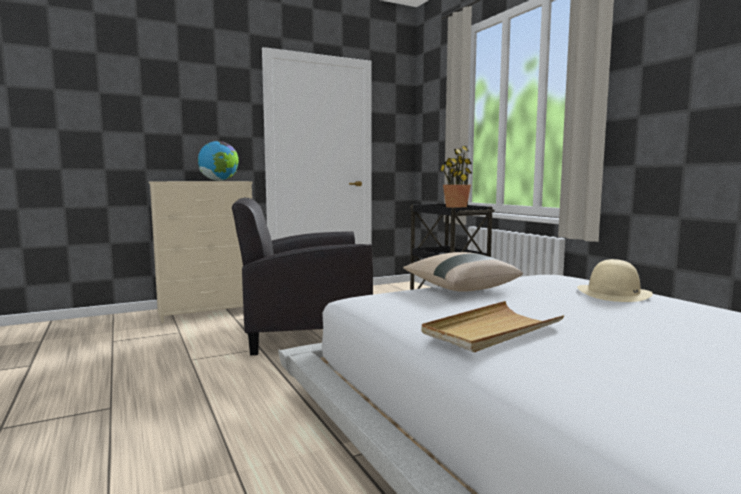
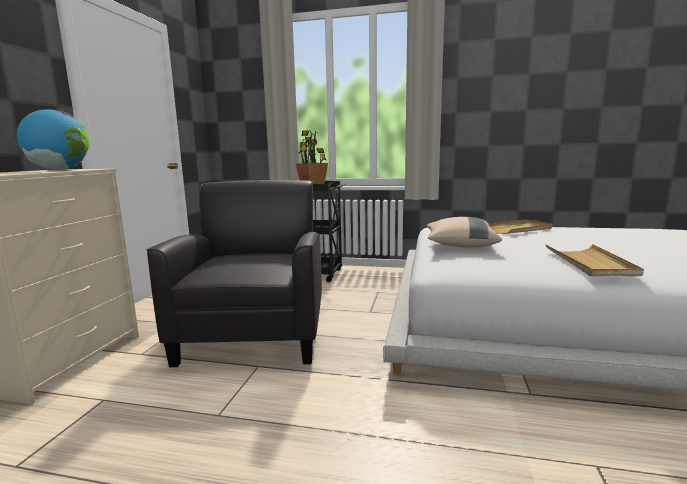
camera: 50 degrees left, 5 degrees up
(304, 333) = (255, 334): black armchair -> black armchair turned 150 degrees clockwise
(613, 293) = (517, 229): beige hat -> beige tray

